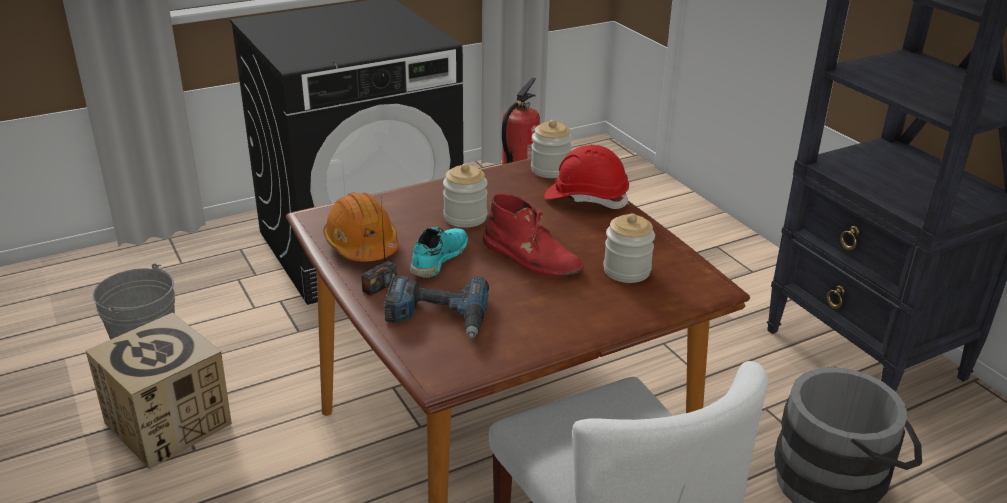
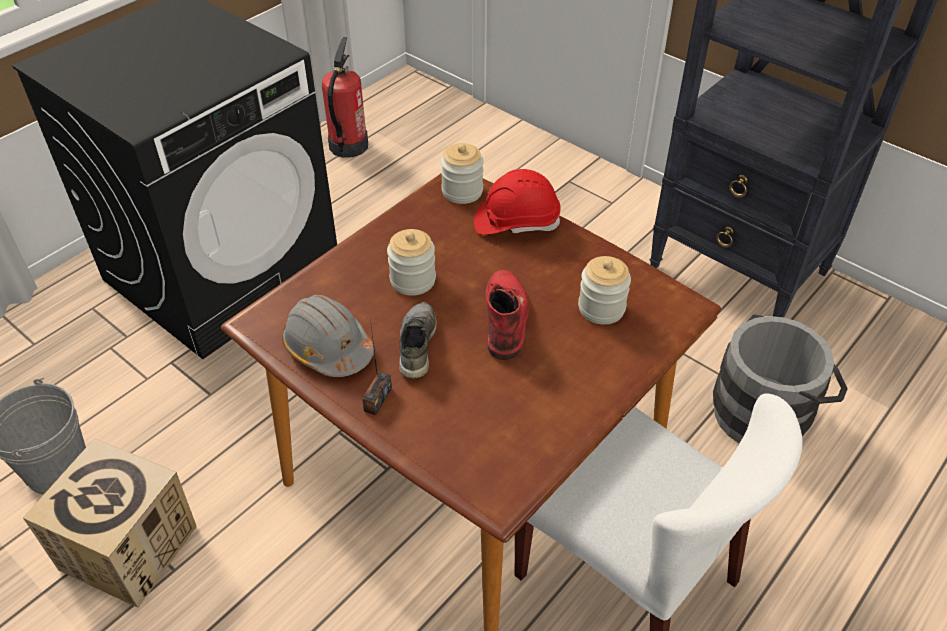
camera: 20 degrees left, 15 degrees up
(362, 244) = (328, 348): orange hard hat -> grey hard hat
(437, 316) = (456, 422): power drill -> none
(438, 259) = (416, 345): turquoise shoe -> grey shoe
(532, 257) = (505, 316): red boot -> red boot turned 105 degrees counterclockwise

